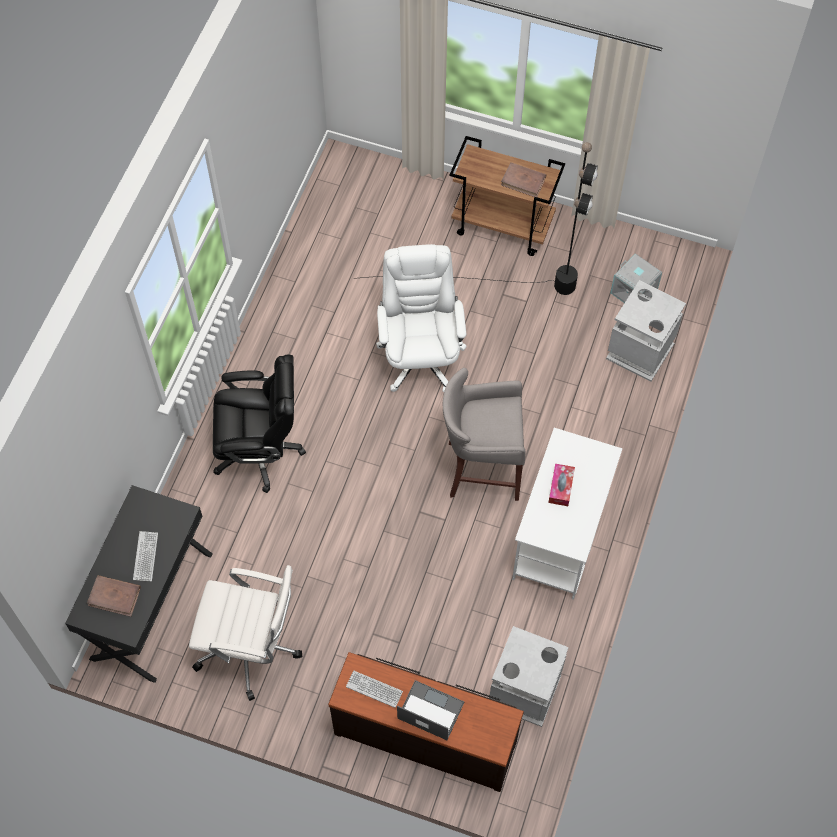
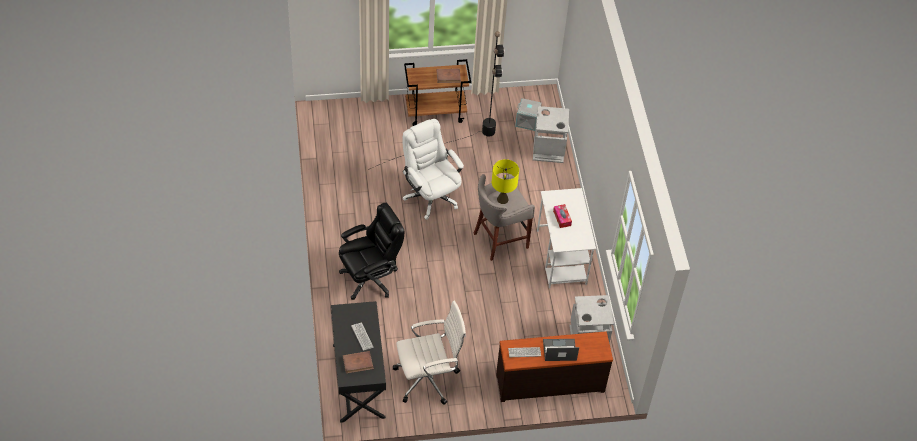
camera: 30 degrees left, 10 degrees down
(486, 417) = (502, 199): none -> yellow table lamp

